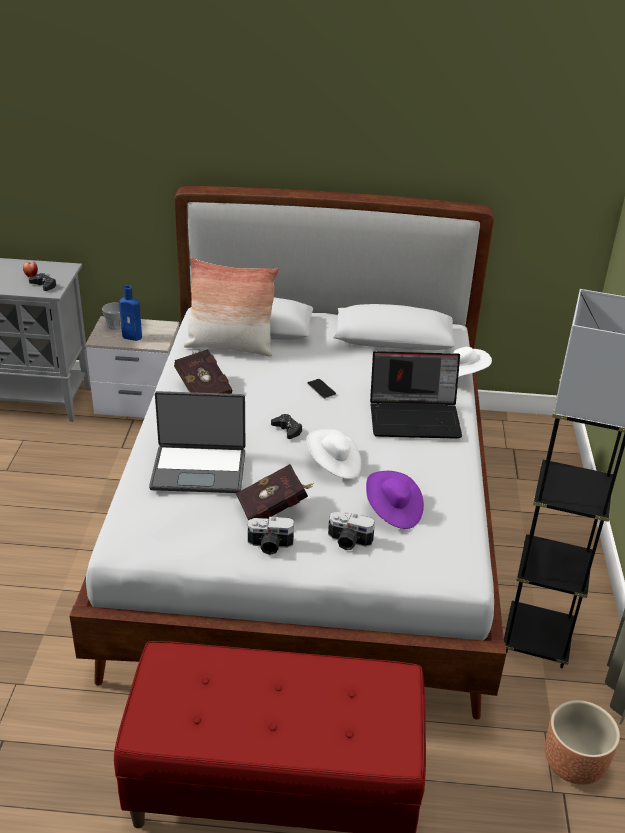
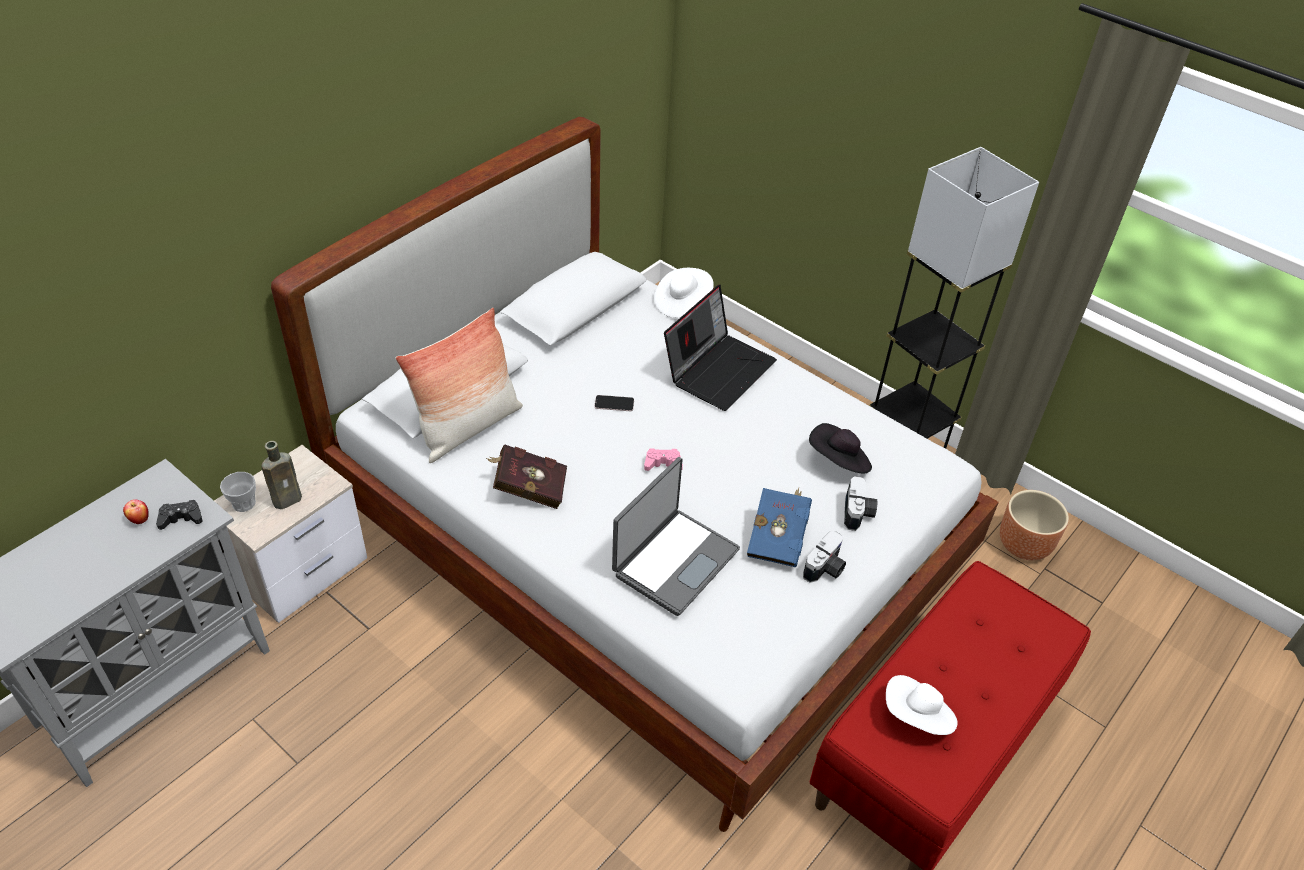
camera: 55 degrees left, 10 degrees up
(133, 337) = (289, 499): blue bottle -> brown bottle
(275, 509) = (778, 538): red book -> blue book
(287, 430) = (662, 463): black game controller -> pink game controller
(334, 465) = (742, 463): white hat -> white hat (917, 717)
(348, 542) = (859, 513): camera -> camera turned 45 degrees counterclockwise
(393, 511) = (839, 462): purple hat -> black hat

